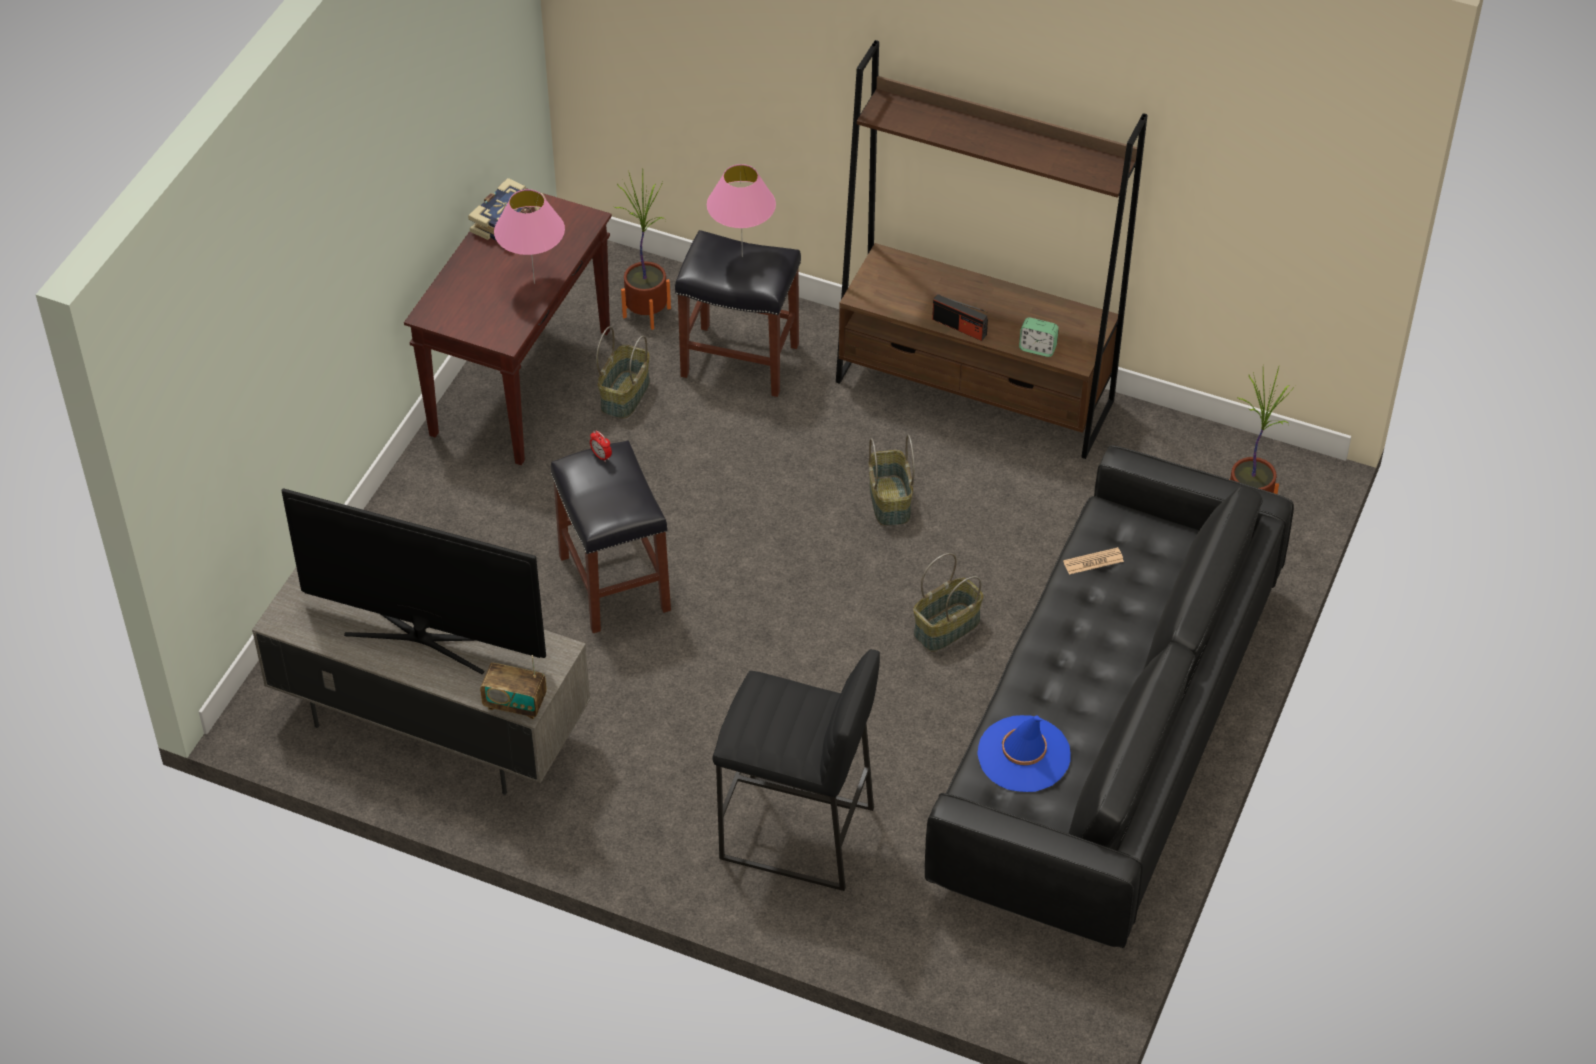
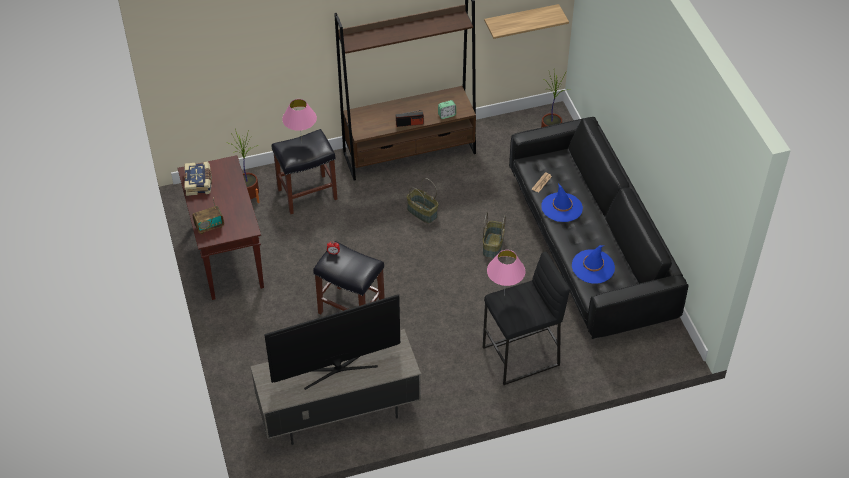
camera: 40 degrees left, 0 degrees up
(515, 704) = (403, 369): radio -> radio (209, 226)
(534, 283) = (236, 200): pink table lamp -> pink table lamp (504, 295)
(624, 394) = (275, 234): basket -> none
(1081, 624) = (561, 207): none -> blue hat
(1263, 242) = (521, 21): none -> shelf

